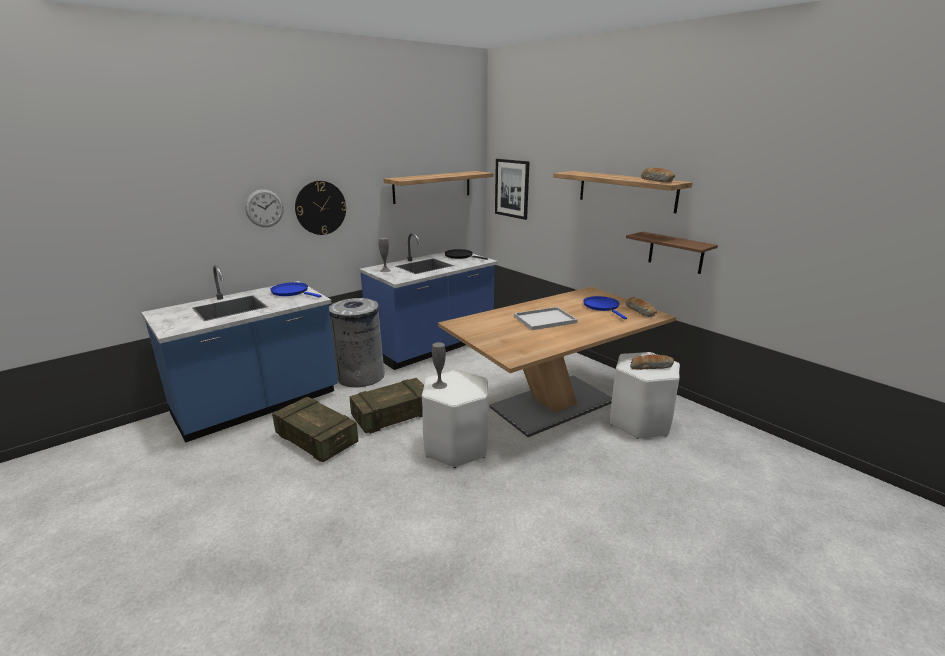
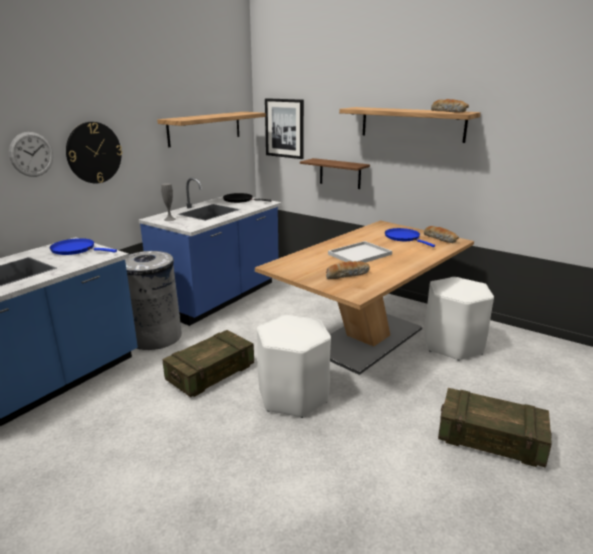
camera: 15 degrees left, 0 degrees up
(316, 440) = (135, 413): crate -> crate (490, 440)
(439, 385) = (277, 332): grey vase -> none
(651, 366) = (465, 289): bread -> bread (347, 275)
(676, 252) = (466, 180): brown shelf -> brown shelf (340, 173)

